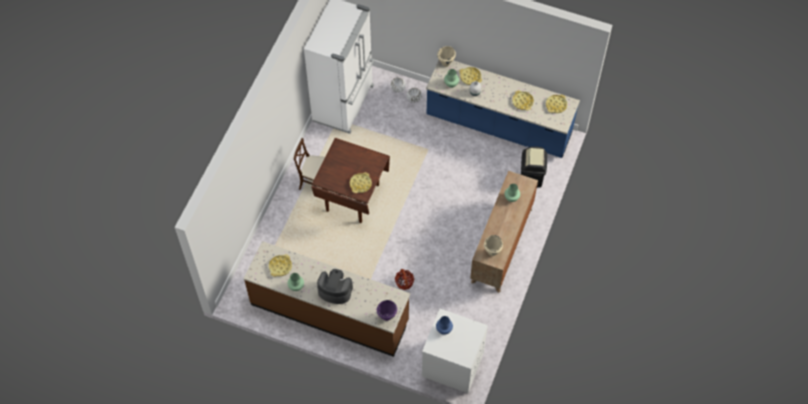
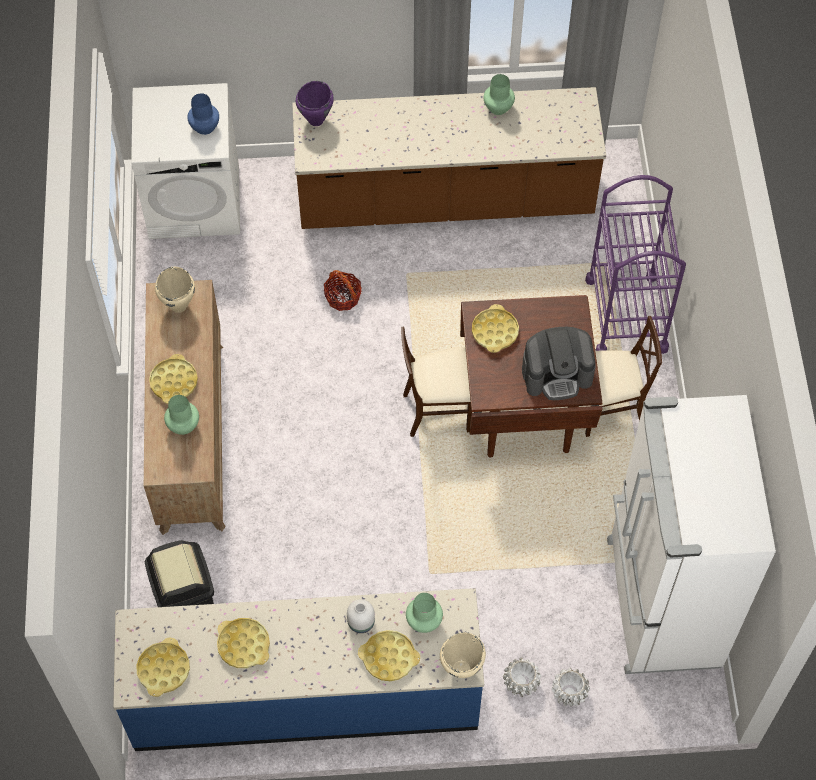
camera: 155 degrees right, 0 degrees up
(280, 266) = (546, 127): yellow tray -> yellow tray (174, 382)
(281, 221) = (626, 314): none -> purple cart
(335, 291) = (428, 126): coffee machine -> coffee machine (557, 374)
(389, 212) = (437, 411): none -> beige chair

